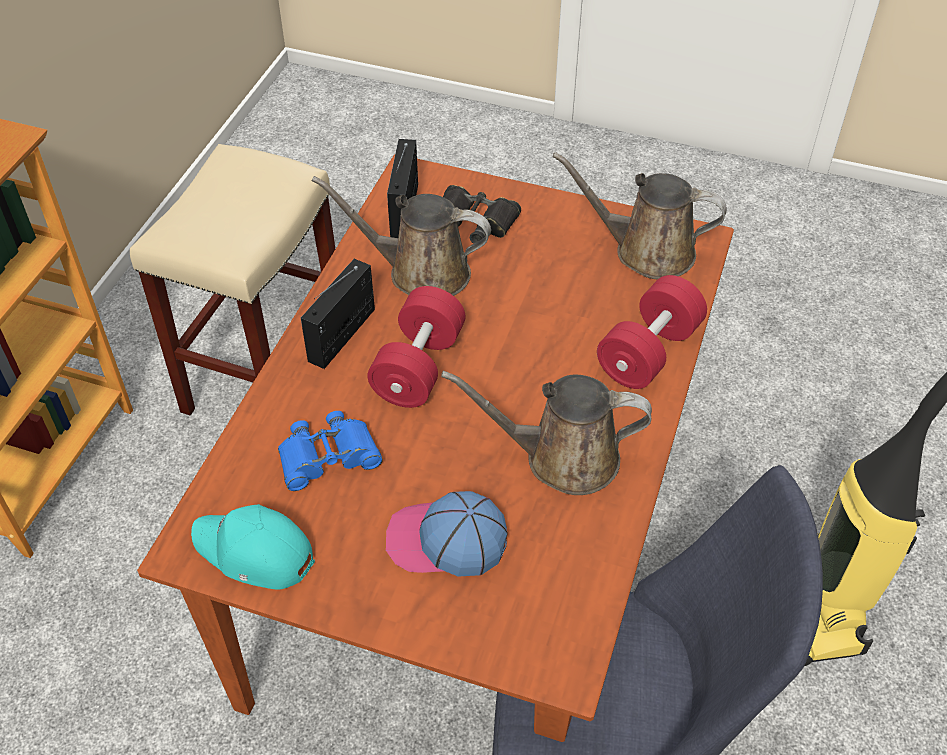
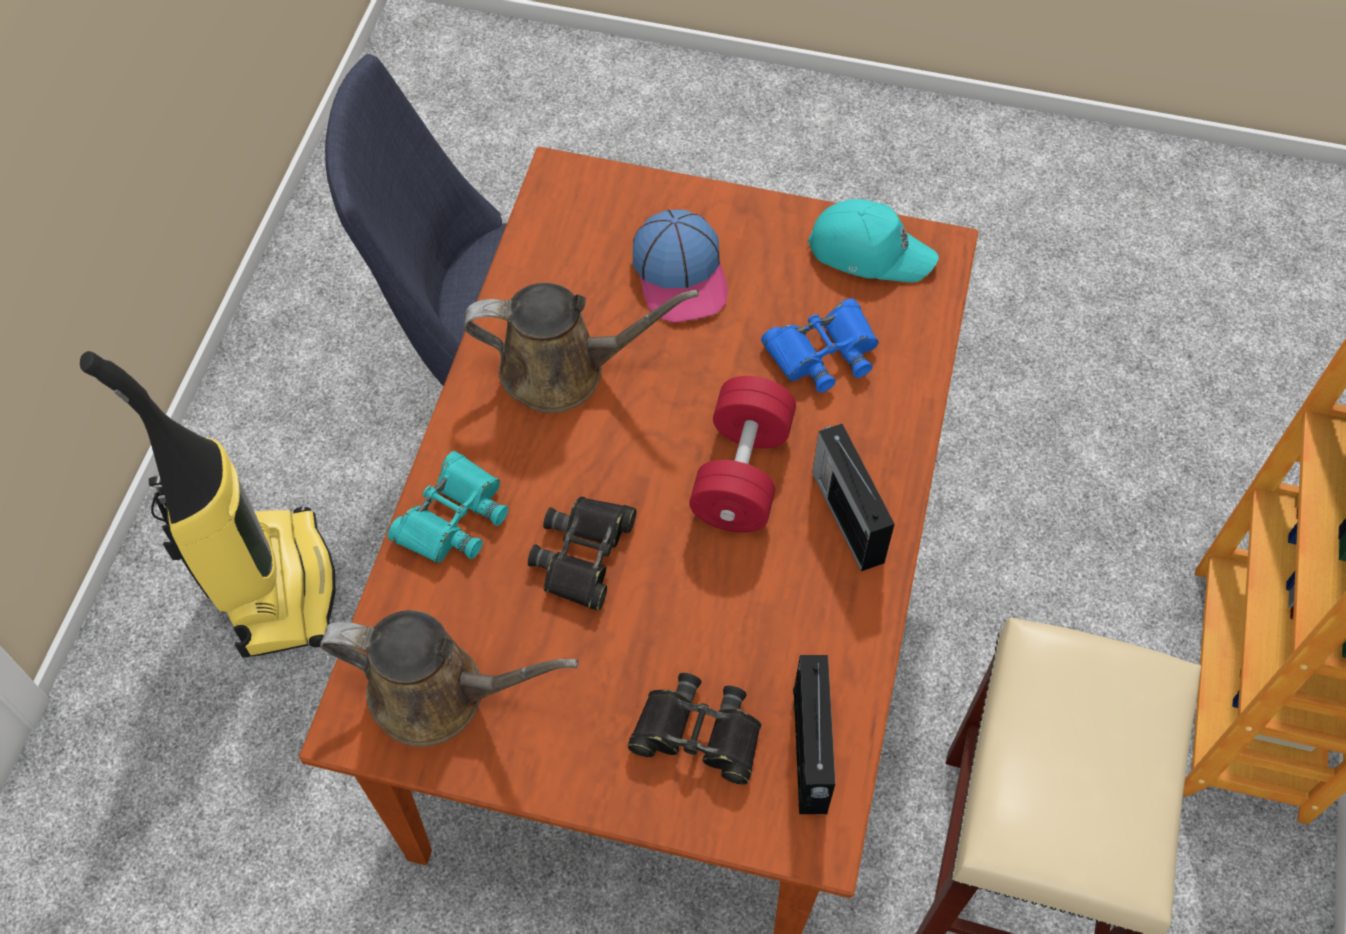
camera: 175 degrees right, 10 degrees up
(343, 334) = (847, 515): radio -> radio turned 135 degrees clockwise
(421, 272) = (764, 626): brown watering can -> none
(446, 541) = (681, 275): cap -> cap turned 75 degrees clockwise
(546, 321) = (584, 555): none -> black binoculars
(648, 352) = (453, 517): red dumbbell -> turquoise binoculars

